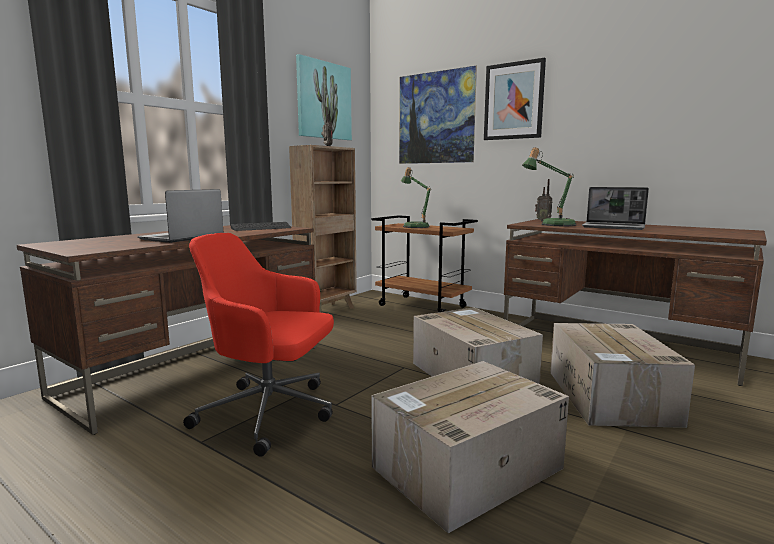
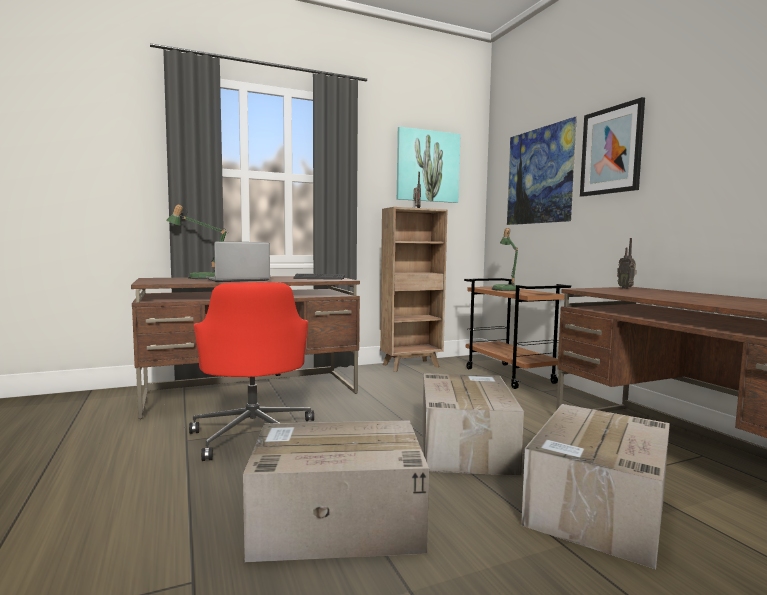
camera: 30 degrees right, 5 degrees down
(270, 413) = (254, 434): red office chair -> red office chair turned 150 degrees counterclockwise
(552, 225) = (616, 291): table lamp -> table lamp (200, 278)
(614, 227) = (690, 298): laptop -> none

